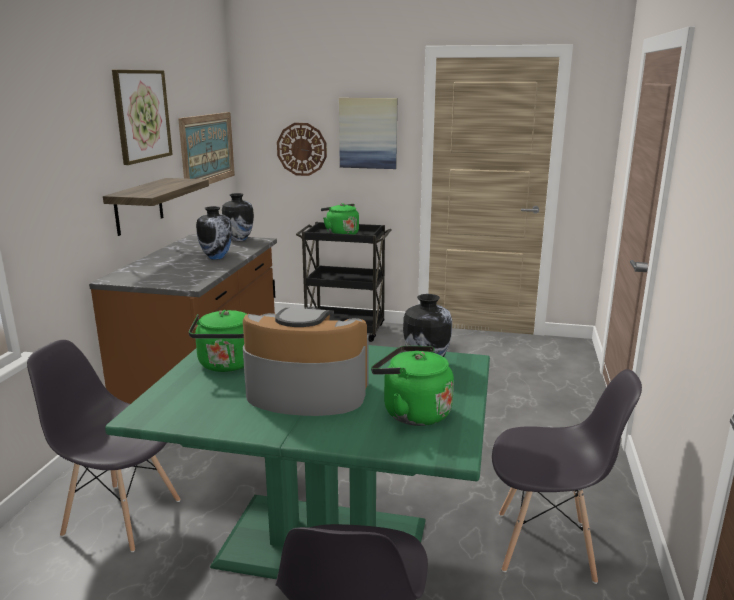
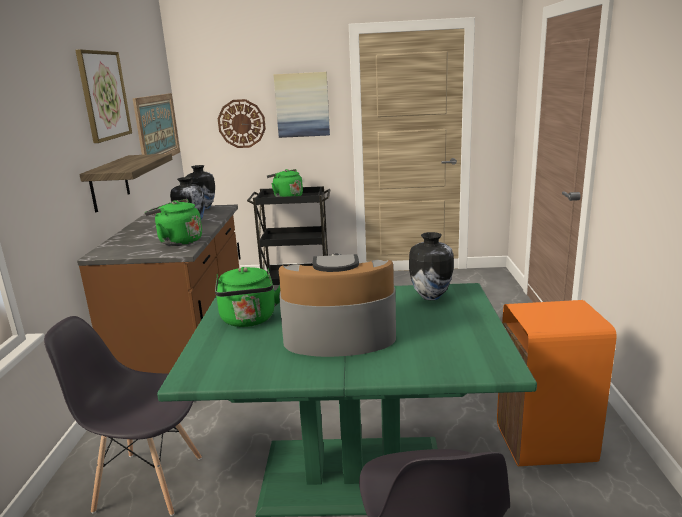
camera: 10 degrees left, 0 degrees up
(412, 413) = (446, 339): green kettle -> green kettle (178, 241)
(546, 546) = (545, 443): grey chair -> orange trash can

